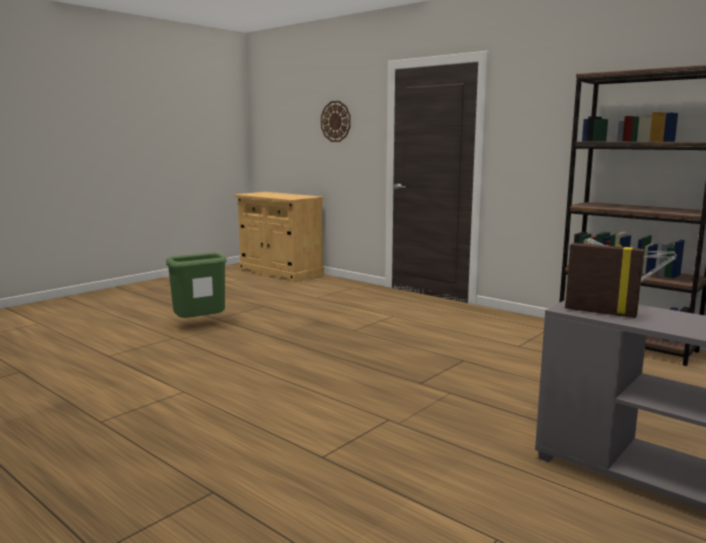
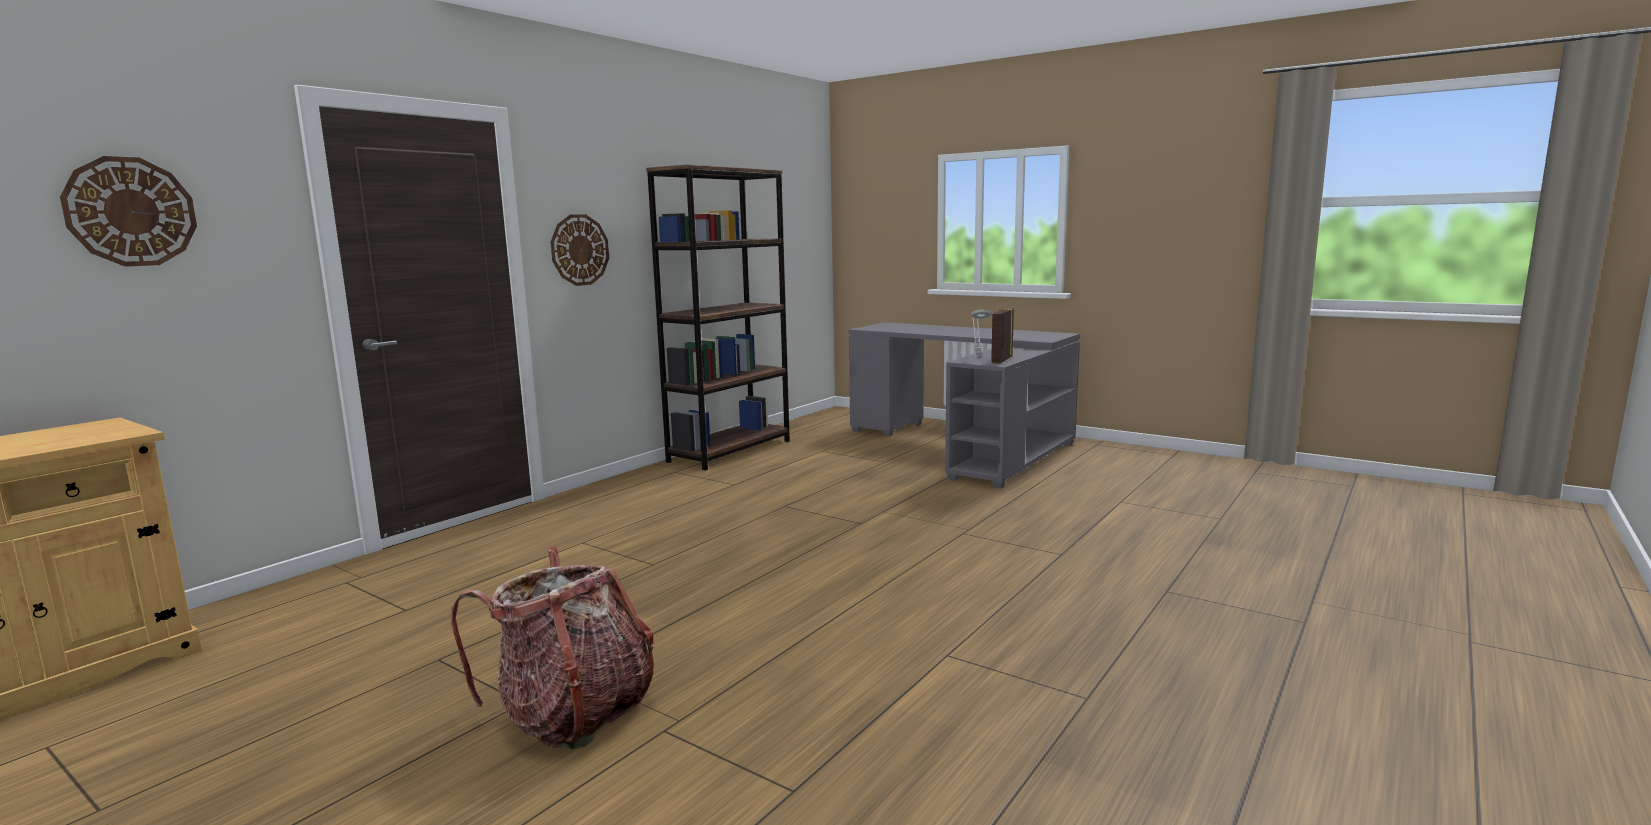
camera: 95 degrees left, 0 degrees up
(200, 325) = (573, 714): green trash can -> backpack
(527, 144) = (579, 250): none -> wall clock

